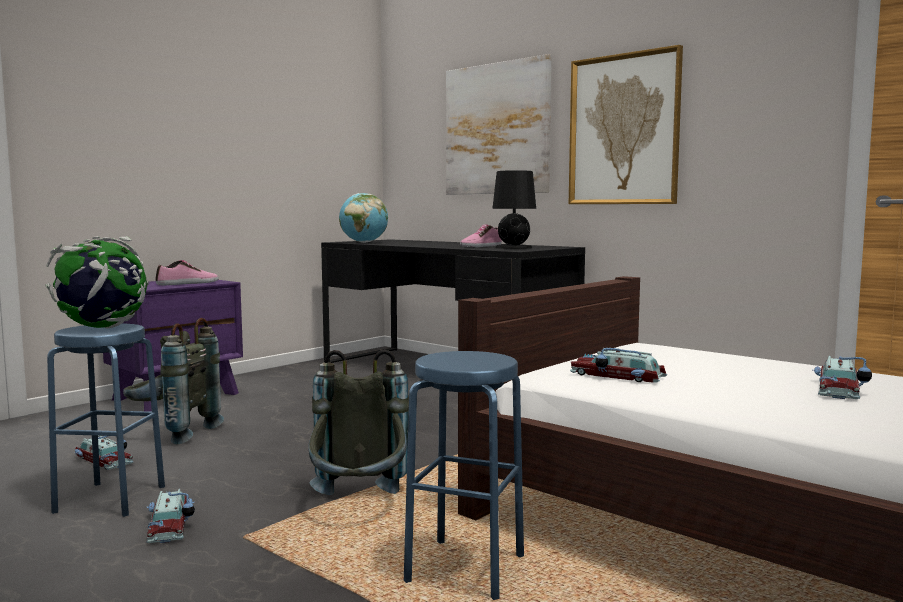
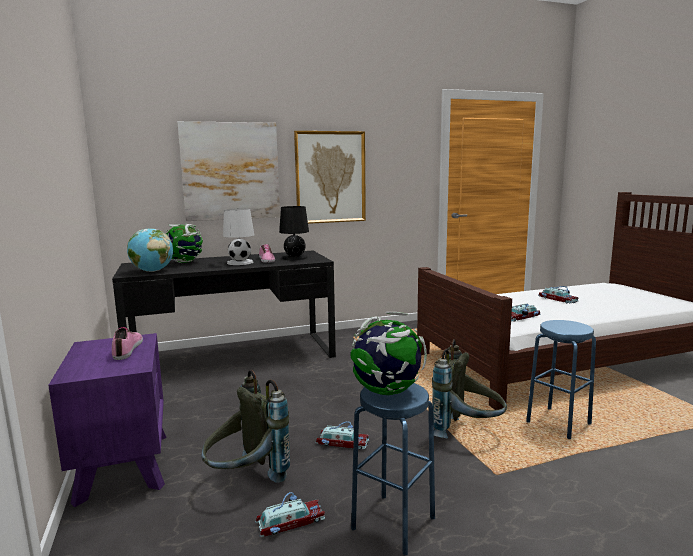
camera: 60 degrees left, 5 degrees up
(171, 524) = (460, 499): toy car -> toy car (342, 442)
(421, 242) = (185, 262): none -> globe
(450, 245) = (240, 262): none -> white table lamp

